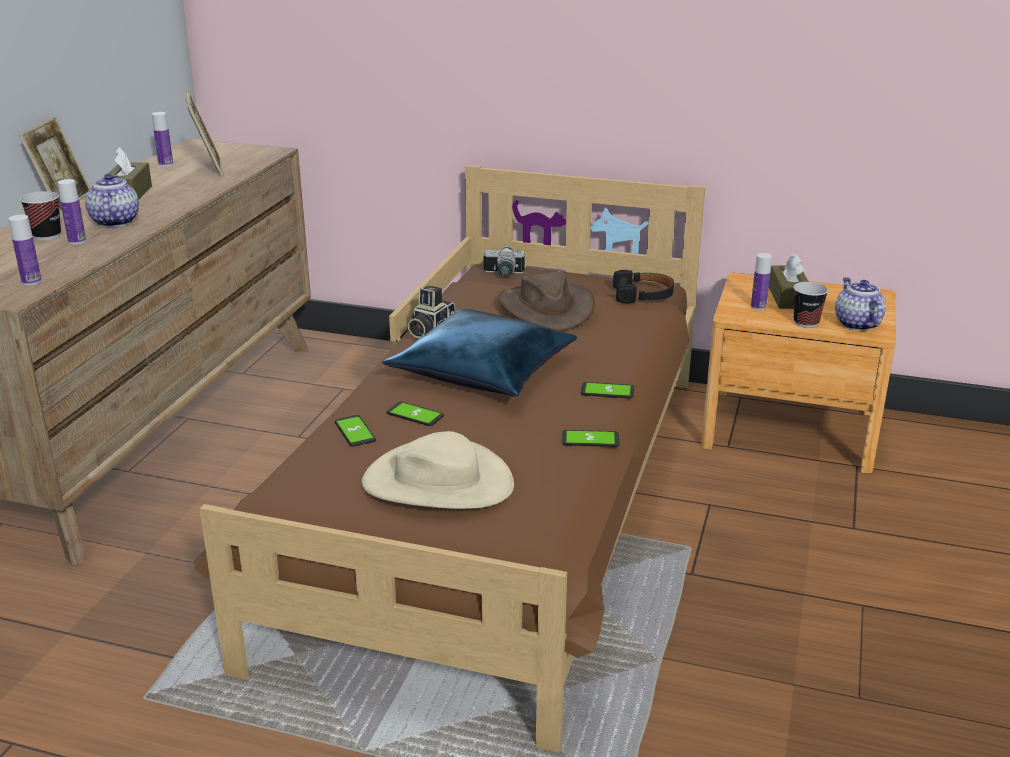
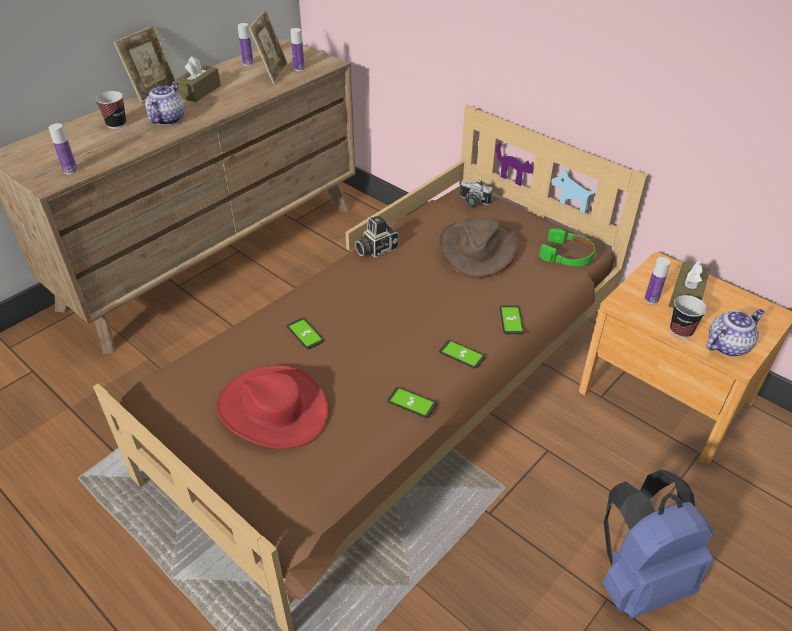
camera: 25 degrees right, 15 degrees up
(77, 241) = (129, 134): bottle -> bottle (299, 69)
(355, 432) = (254, 337): phone -> phone (511, 320)
(438, 483) = (272, 409): beige hat -> red hat
(484, 371) = (385, 303): blue pillow -> none
(643, 294) = (567, 255): black headphones -> green headphones
(856, 323) = (728, 345): teapot -> teapot turned 45 degrees clockwise
(880, 579) = (639, 579): none -> blue backpack

